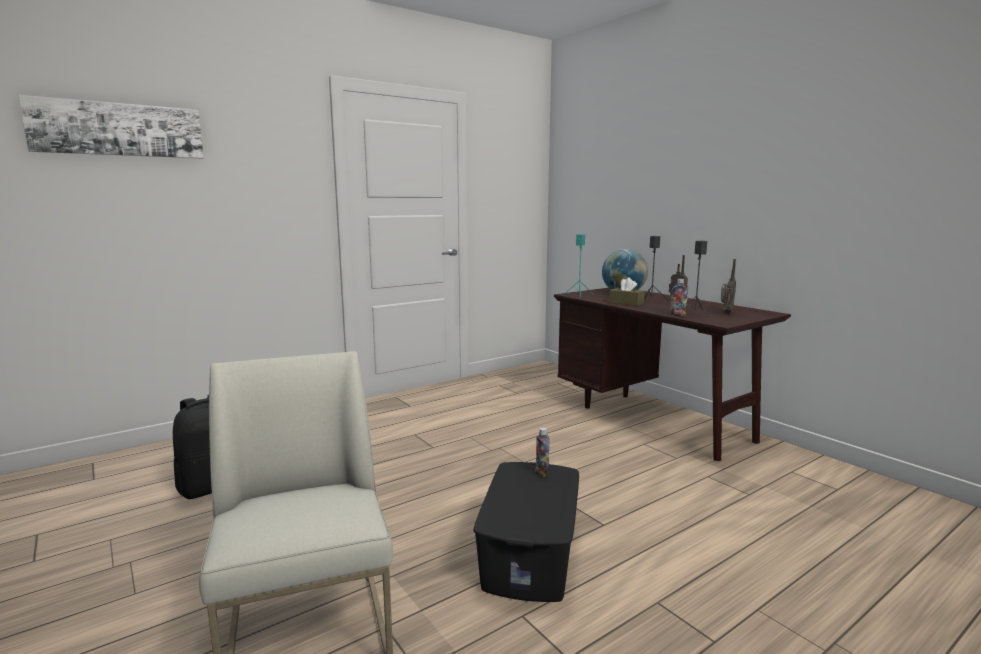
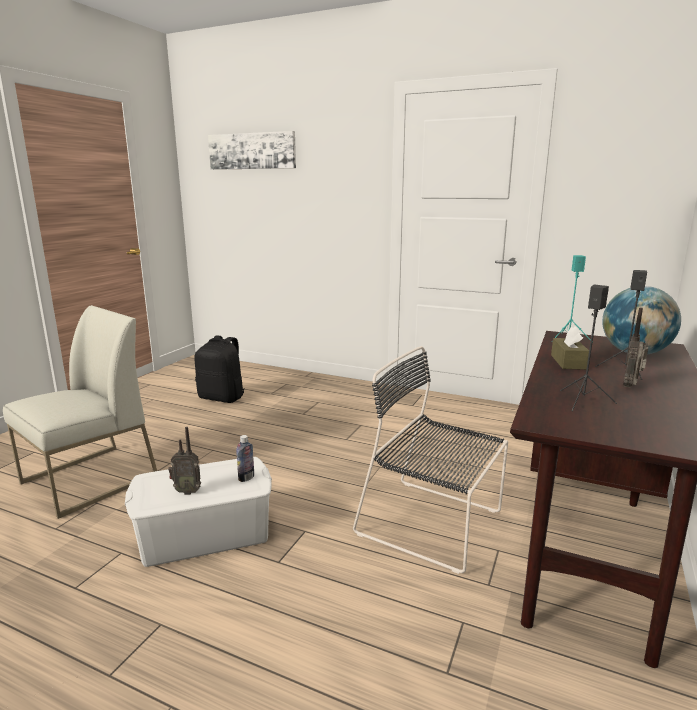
camera: 60 degrees right, 5 degrees up
(531, 554) = (205, 534): black storage box -> white storage box
(600, 453) = (433, 524): none -> black chair
(678, 315) = (543, 393): bottle -> none
(726, 313) = (632, 419): radio -> radio (187, 491)

